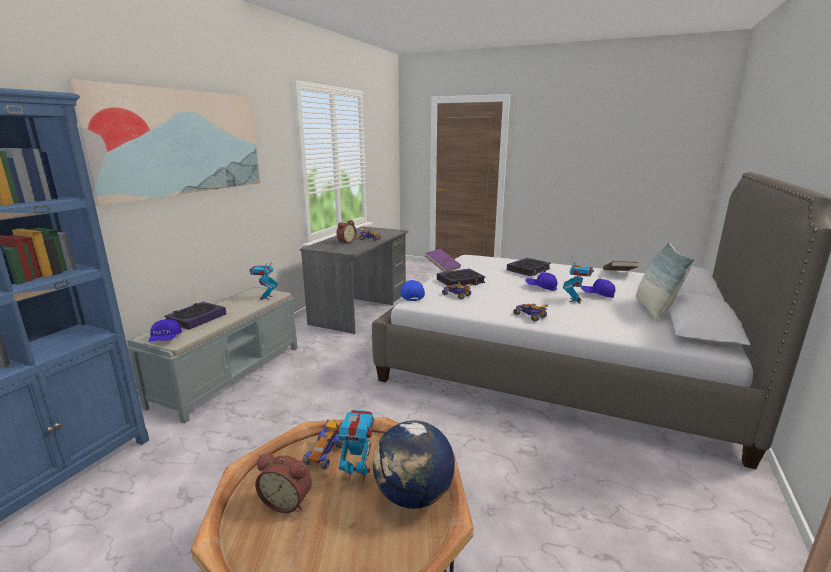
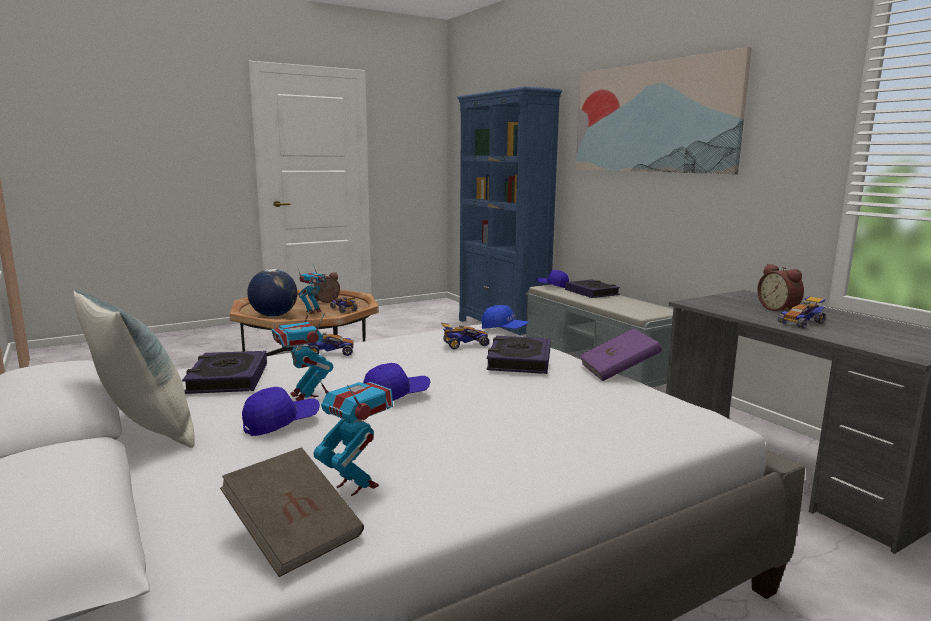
camera: 125 degrees right, 5 degrees down
(266, 298) = (632, 311): toy robot -> toy robot (356, 485)
(528, 270) = (498, 424): book -> book (227, 379)

